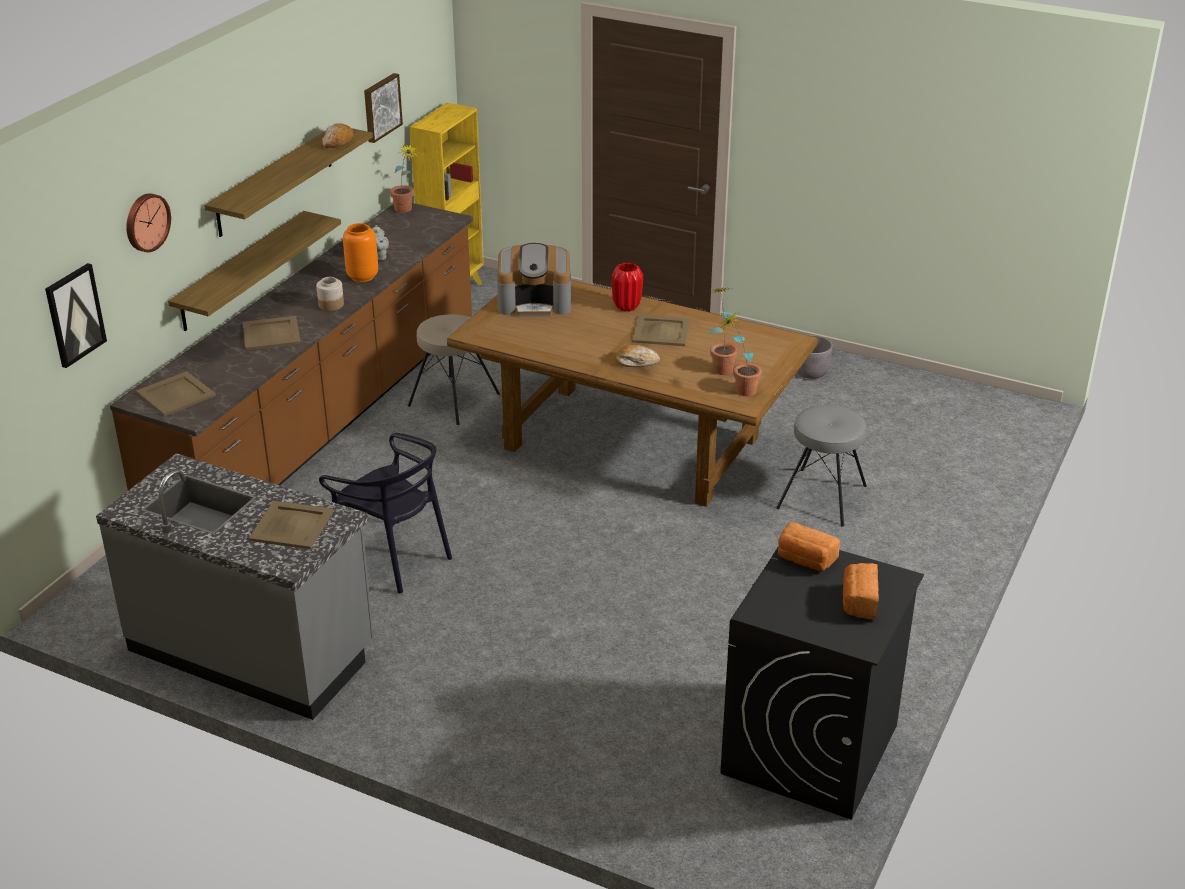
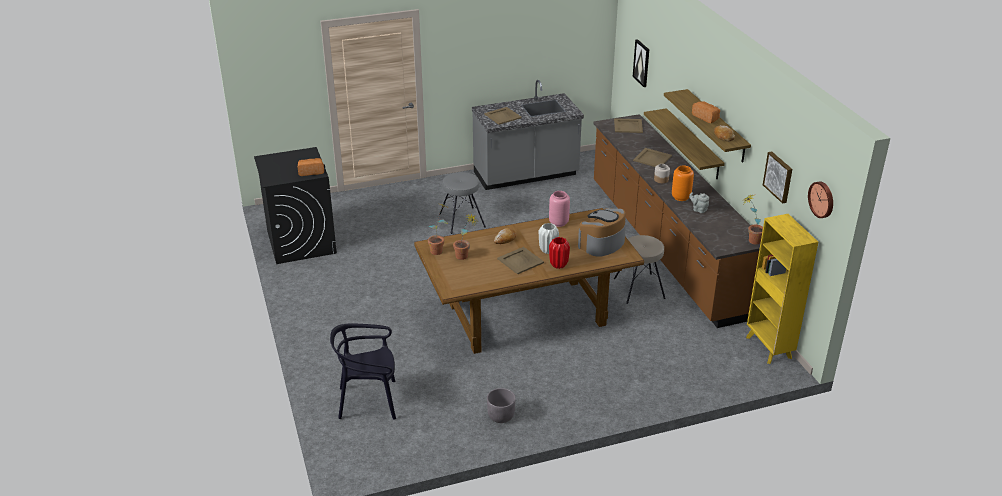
camera: 135 degrees right, 0 degrees up
(146, 222) = (668, 63): wall clock -> wall clock (822, 199)
(393, 557) = (536, 219): black chair -> black chair (368, 401)
(536, 347) = (558, 223): none -> pink vase
(609, 325) = (548, 250): none -> white vase
(823, 497) = (403, 339): grey stool -> grey stool (461, 220)
(858, 602) = (277, 168): bread -> bread (706, 117)

